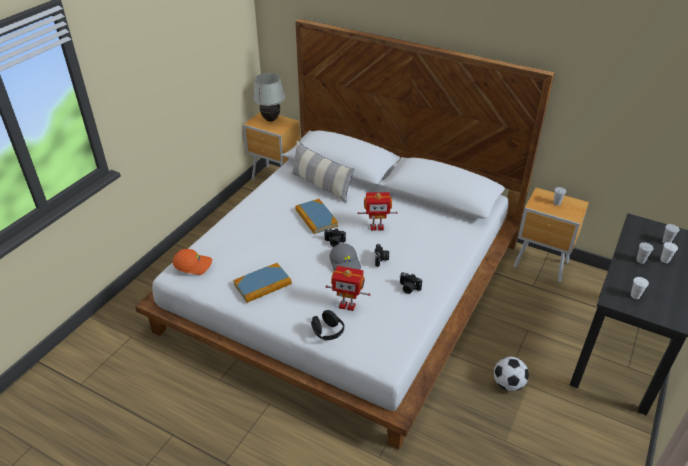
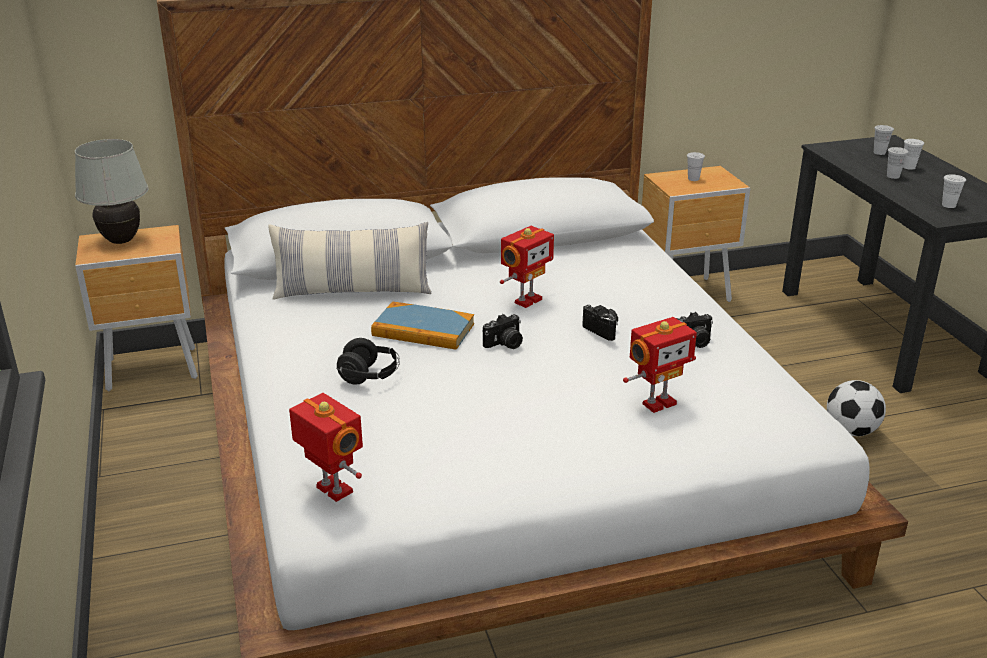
camera: 45 degrees left, 10 degrees down
(193, 265) = (332, 491): orange cap -> toy robot
(262, 284) = (497, 449): book -> none
(328, 333) = (695, 447): black headphones -> black headphones (370, 376)
(345, 263) = (565, 359): grey cap -> none

